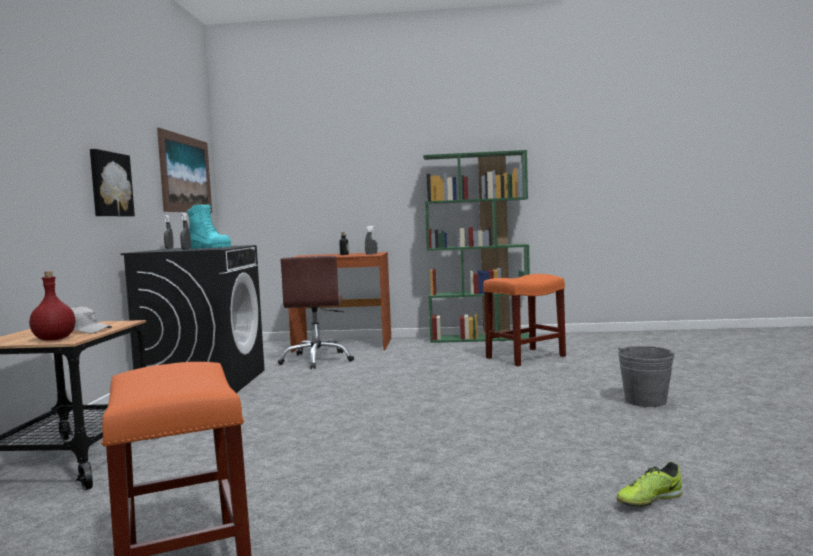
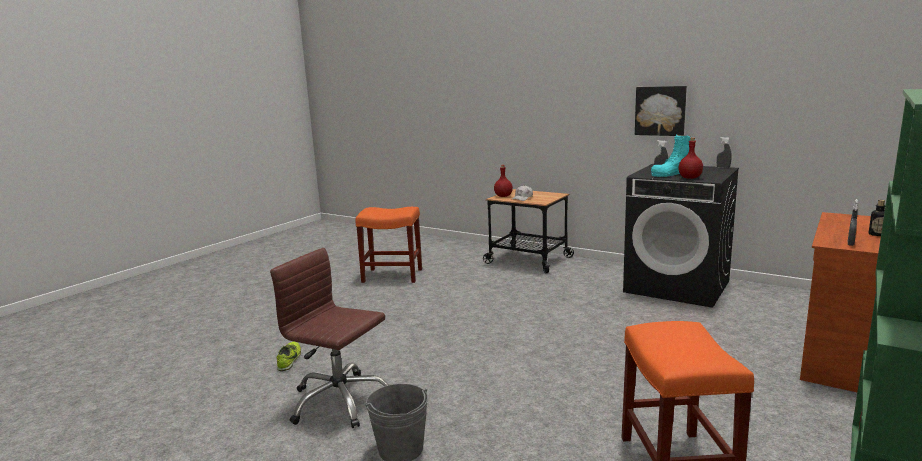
camera: 120 degrees right, 10 degrees up
(186, 174) = (824, 90): picture -> none
(233, 246) = (690, 178): none -> red bottle
(317, 360) = (751, 334): brown office chair -> brown office chair (339, 401)

